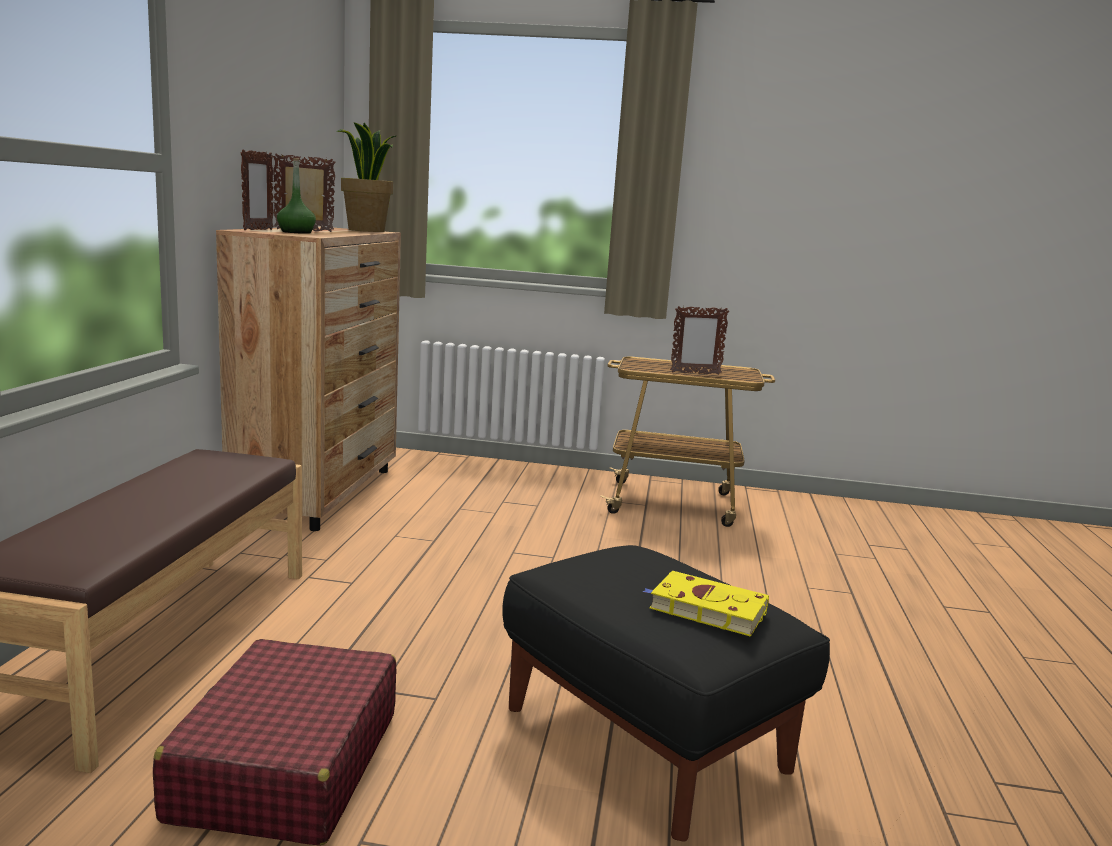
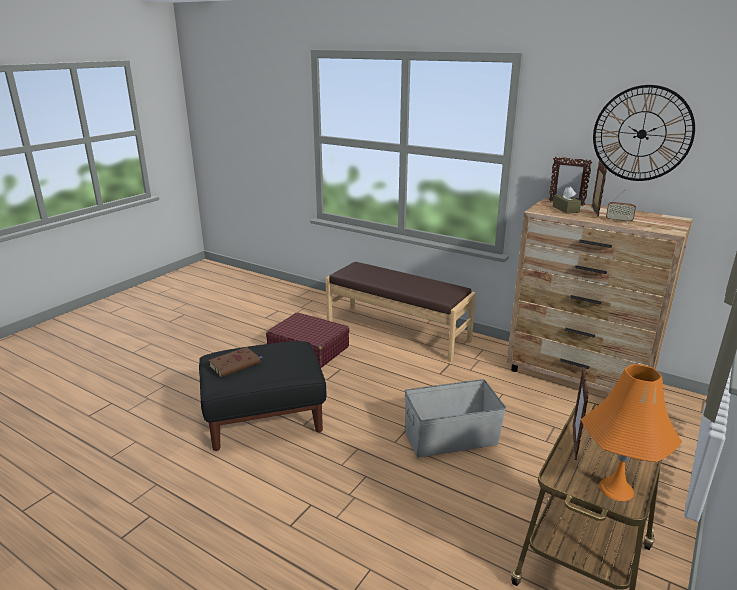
camera: 115 degrees right, 10 degrees up
(276, 114) = (641, 134): none -> wall clock
(296, 232) = (565, 209): green bottle -> brown tissue box
(348, 232) = (619, 221): none -> radio
(366, 230) = (666, 227): potted plant -> none
(538, 562) = (452, 438): none -> grey storage box
(704, 609) = (236, 364): yellow book -> brown book
(733, 371) = (616, 489): none -> orange table lamp

